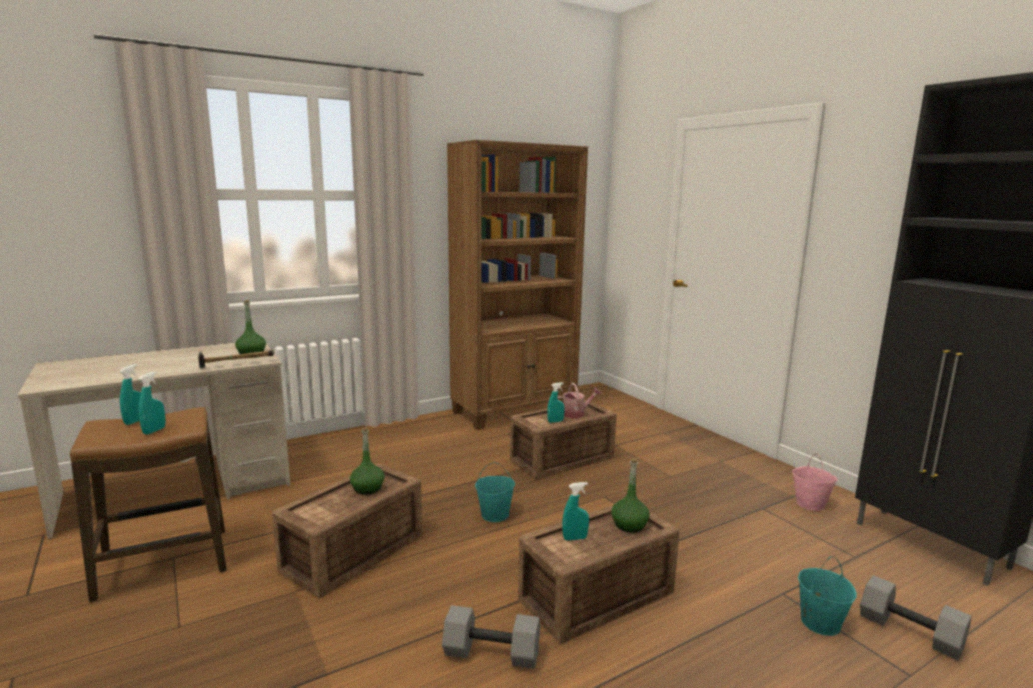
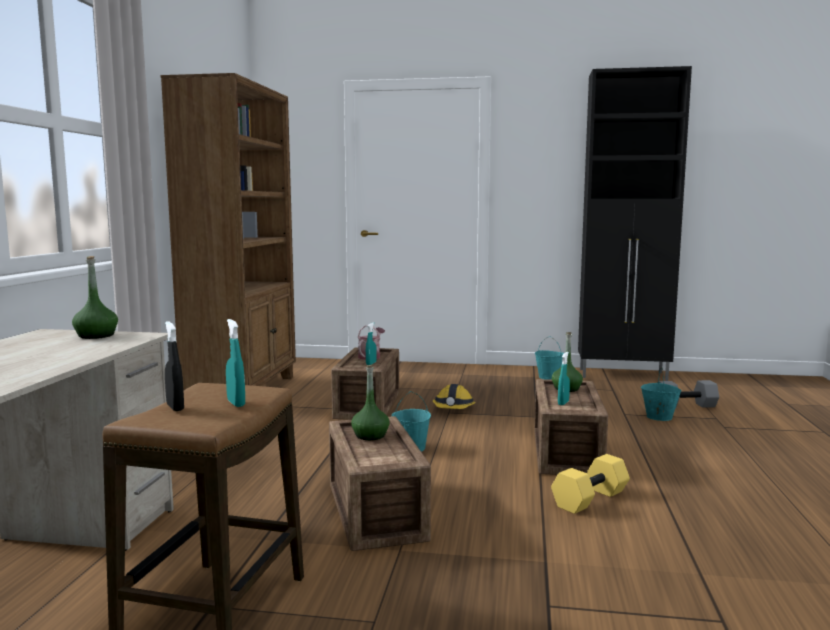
camera: 50 degrees left, 5 degrees down
(135, 421) = (175, 407): turquoise spray bottle -> black spray bottle
(234, 365) = (128, 343): hammer -> none
(490, 654) = (590, 500): grey dumbbell -> yellow dumbbell
(617, 495) = (453, 409): none -> hard hat
(810, 504) = (549, 377): pink bucket -> turquoise bucket

